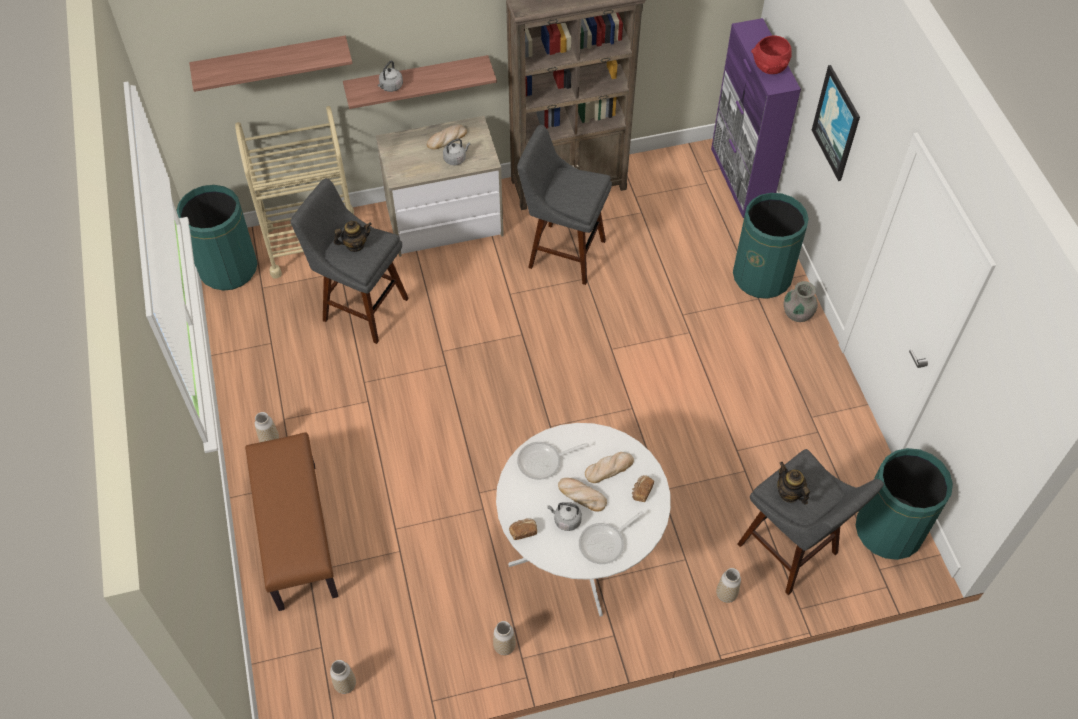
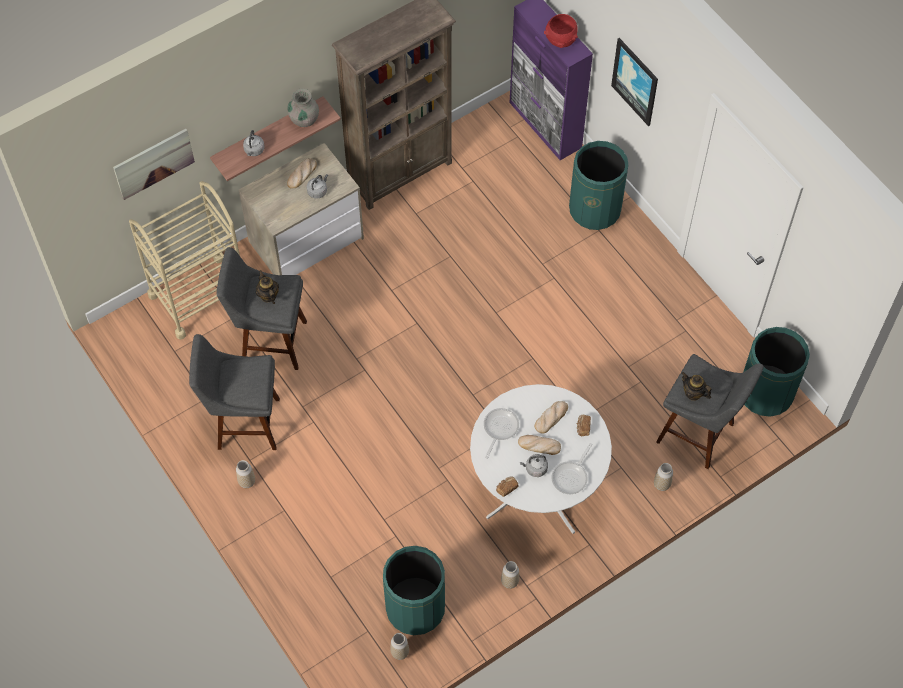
camera: 20 degrees left, 5 degrees up
(228, 268) = (135, 343): green trash can -> green trash can (415, 608)
(271, 62) = (154, 163): shelf -> picture
(296, 535) = (306, 551): brown bench -> none
(355, 245) = (268, 295): teapot -> teapot turned 75 degrees counterclockwise
(543, 462) = (499, 429): frying pan -> frying pan turned 150 degrees clockwise
(563, 252) = (421, 238): grey stool -> grey stool (244, 423)
(797, 314) = (635, 234): grey vase -> grey vase (304, 119)

